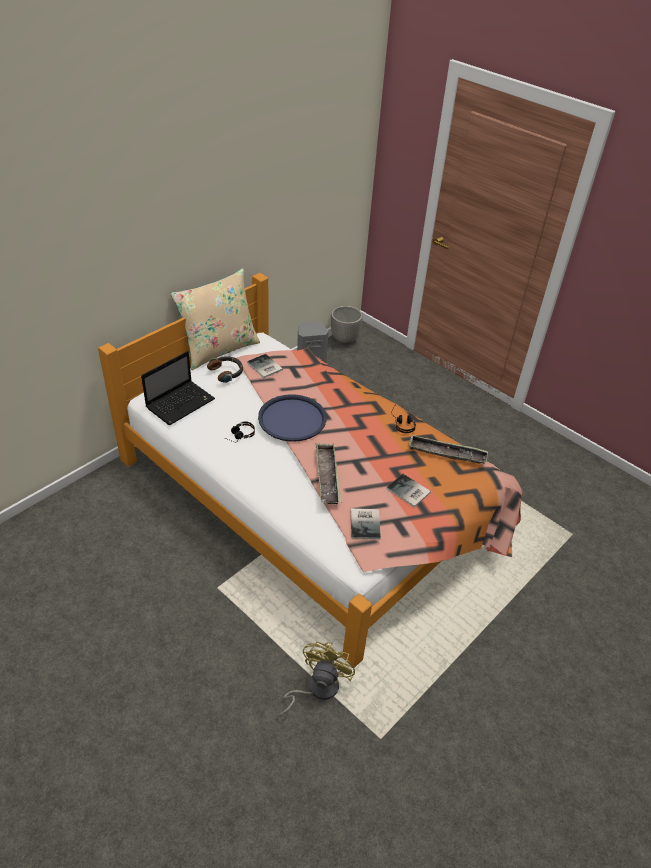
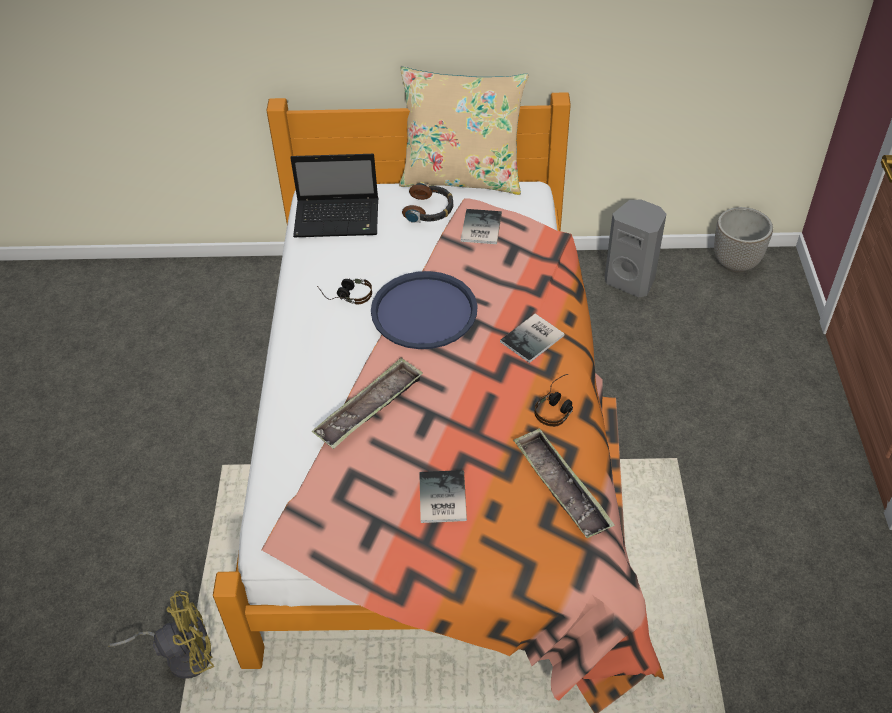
camera: 50 degrees right, 5 degrees up
(366, 523) = (338, 497): book -> book (534, 339)

